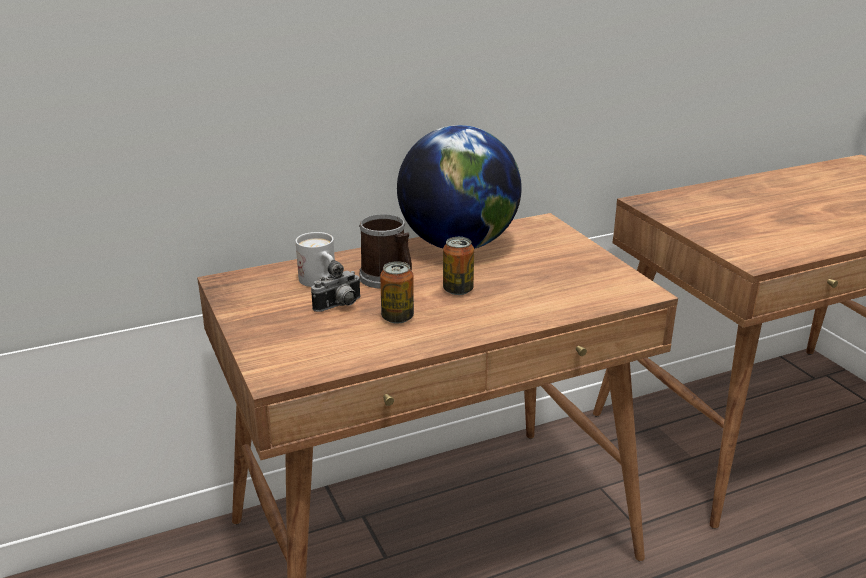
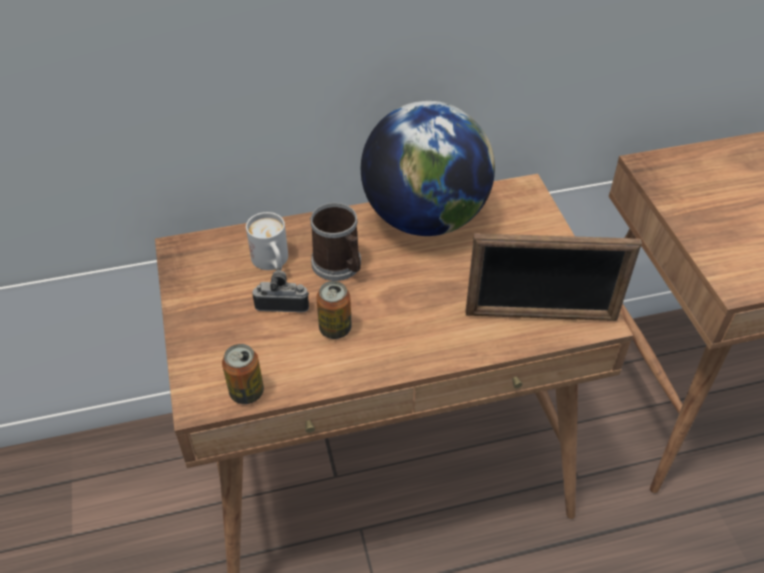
camera: 10 degrees right, 20 degrees up
(339, 306) = (282, 303): camera -> camera turned 150 degrees counterclockwise
(458, 290) = (406, 292): can -> can (246, 392)
(589, 293) = (541, 316): none -> picture frame

